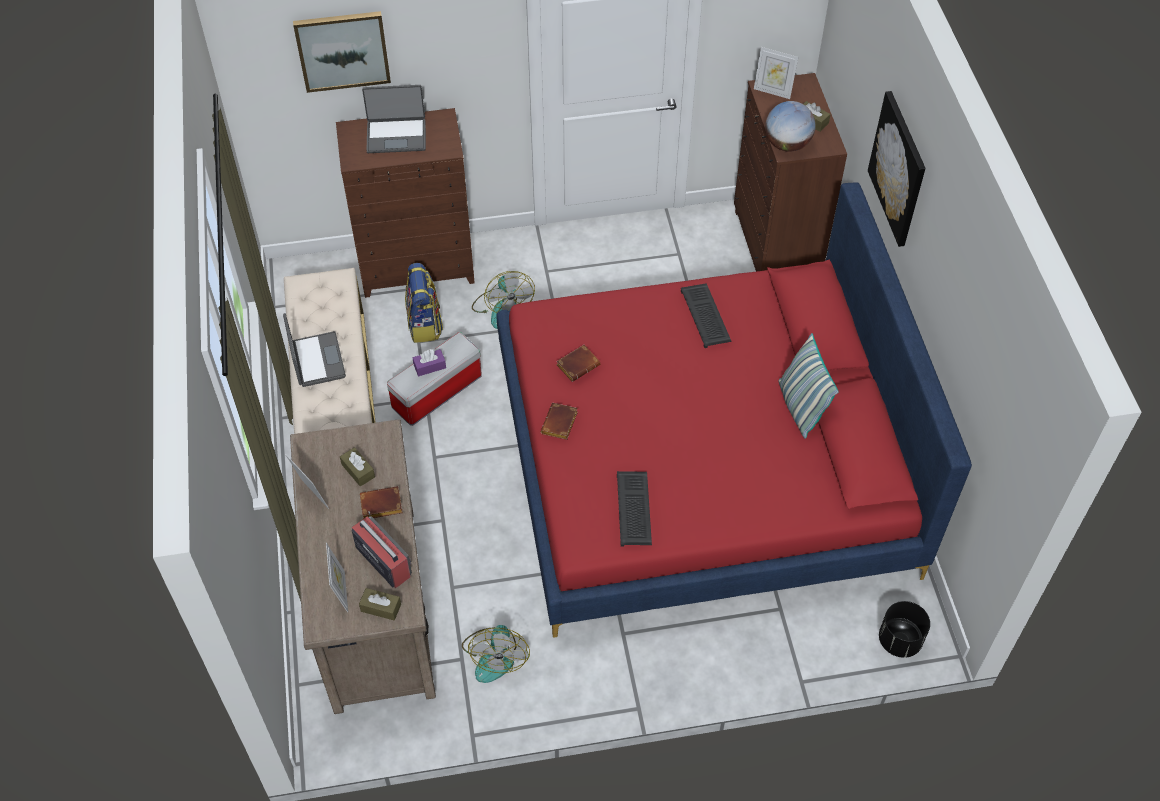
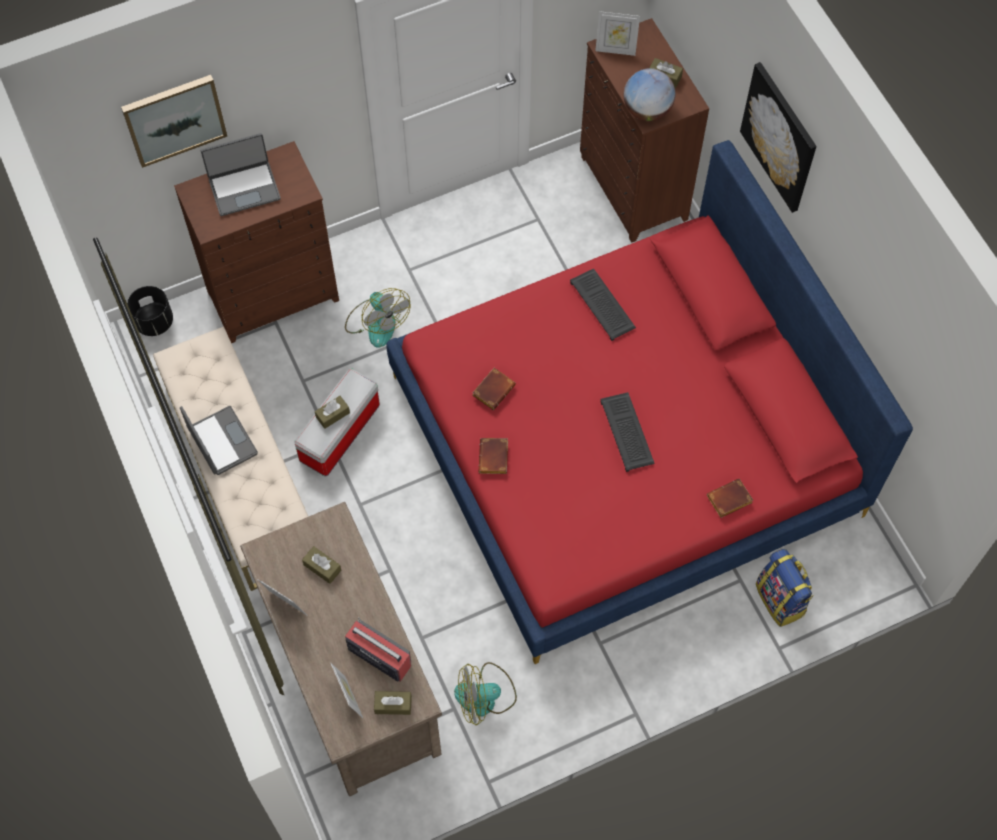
camera: 15 degrees left, 10 degrees up
(380, 506) = (357, 600): brown book -> brown book (728, 501)
(425, 324) = (303, 360): backpack -> backpack (781, 599)
(429, 366) = (333, 415): purple tissue box -> brown tissue box
(495, 655) = (485, 697): fan -> fan turned 90 degrees clockwise
(634, 510) = (594, 532): keyboard -> keyboard (628, 433)
(800, 407) = (721, 383): pillow -> none
(899, 640) = (858, 584): black planter -> black planter (154, 322)

